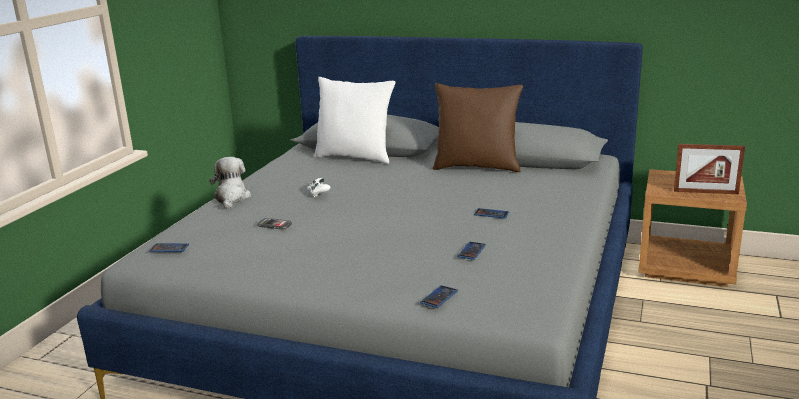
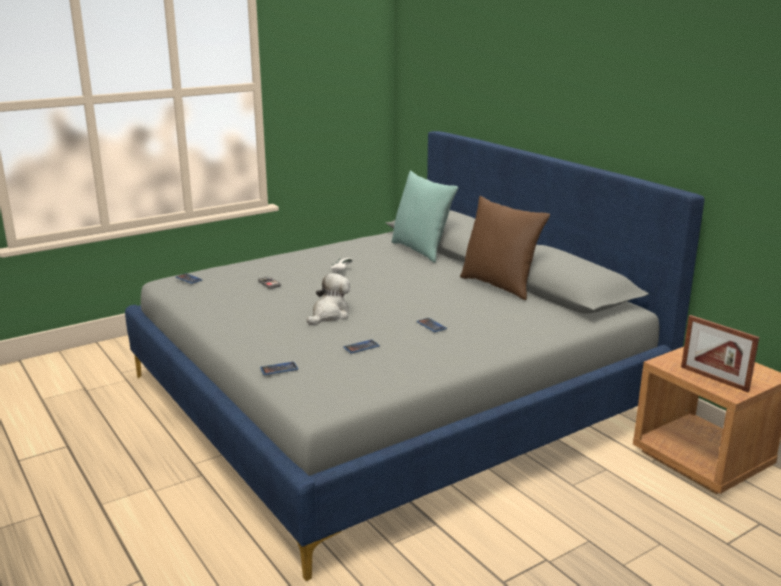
camera: 35 degrees right, 0 degrees up
(231, 198) = (284, 257): plush toy -> plush toy (329, 315)
(355, 157) = (421, 250): white pillow -> turquoise pillow

